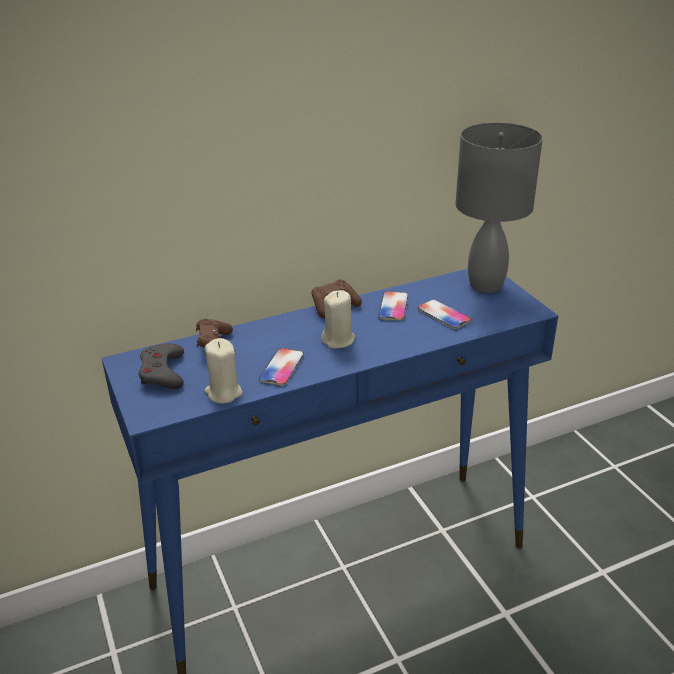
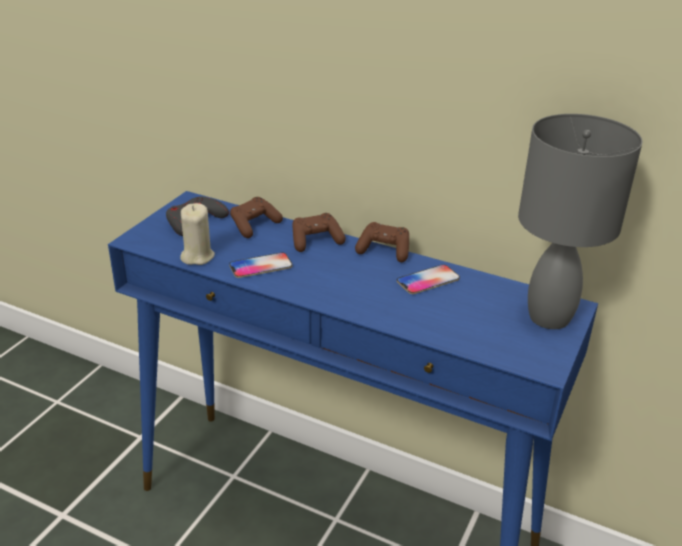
camera: 50 degrees right, 0 degrees up
(280, 328) = (316, 241): none -> brown game controller
(338, 340) = (335, 275): beige candle -> none
(444, 315) = (454, 313): phone -> none

